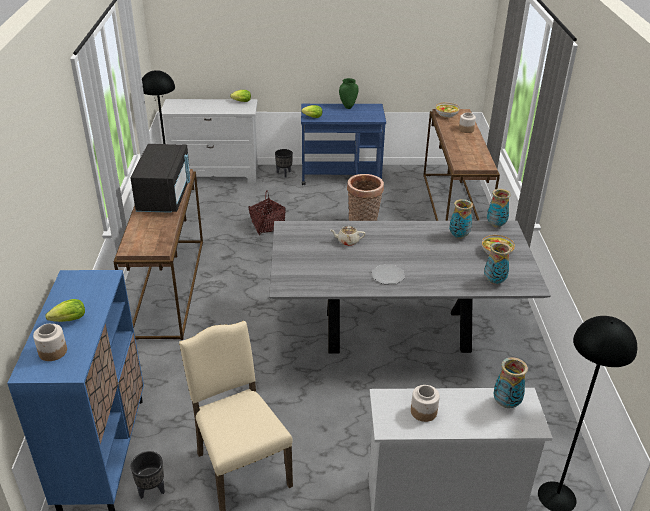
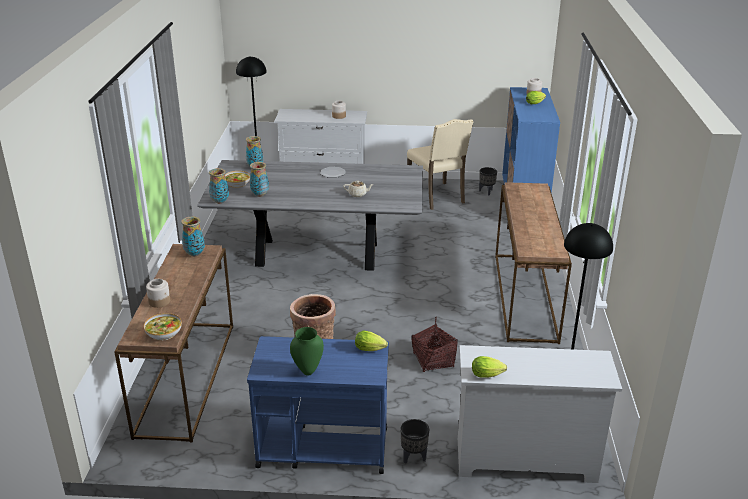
camera: 175 degrees left, 5 degrees down
(165, 196) = (533, 226): black microwave -> none
(506, 404) = (294, 117): vase -> vase (195, 254)

